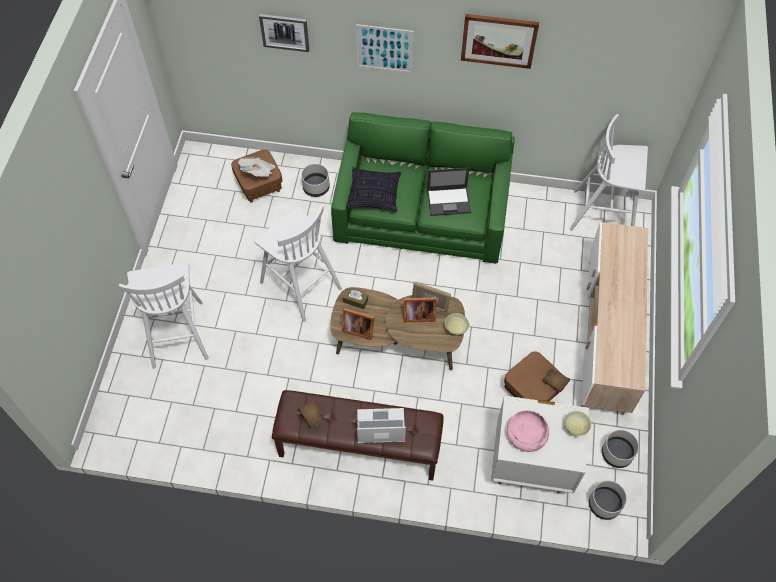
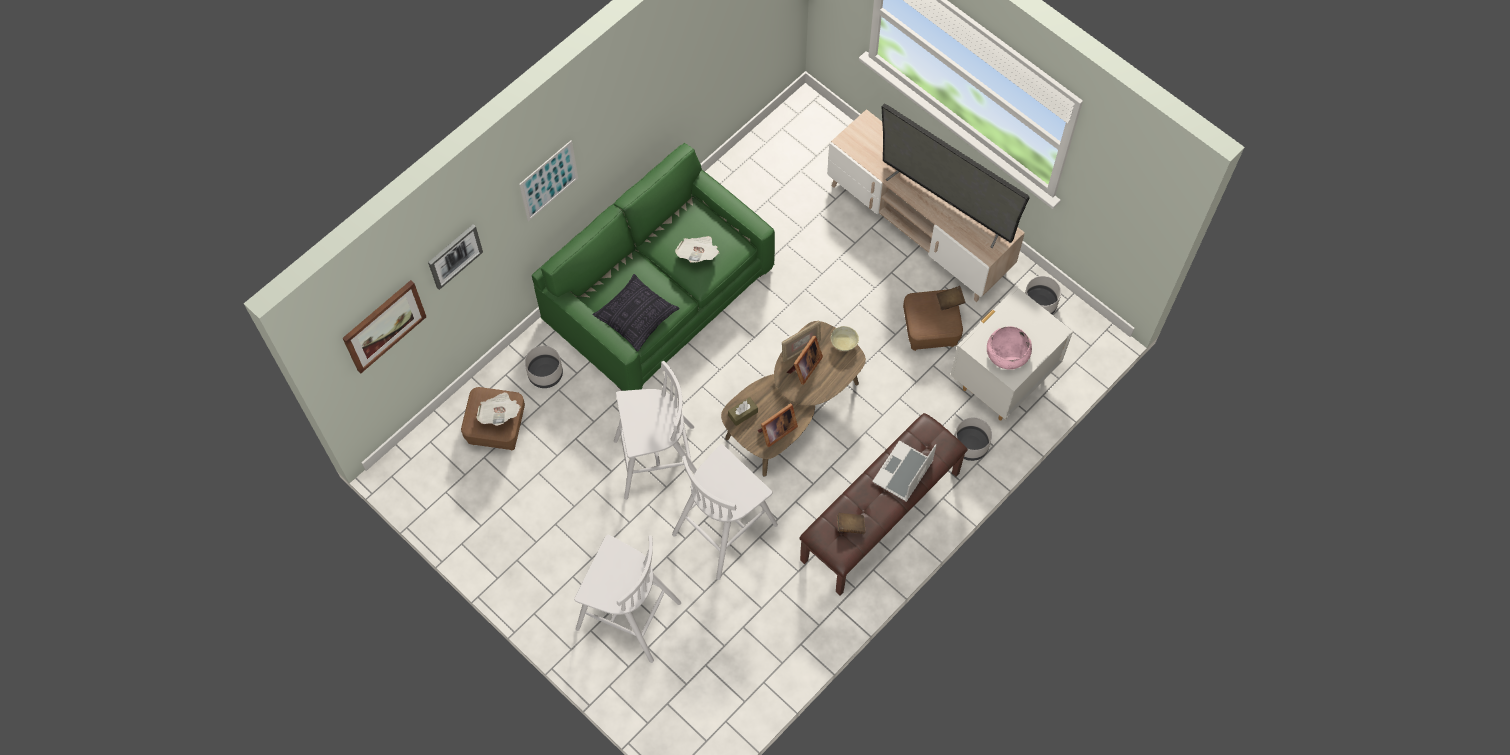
camera: 55 degrees left, 5 degrees up
(449, 201) = (698, 254): laptop -> newspaper
(499, 40) = (644, 76): picture -> picture (383, 325)
(575, 427) = (1027, 309): beige bowl -> none
(604, 215) = (790, 135): white stool -> white stool (726, 528)
(604, 504) = (1078, 347): grey planter -> grey planter (970, 445)
(621, 322) = (946, 202): none -> television

